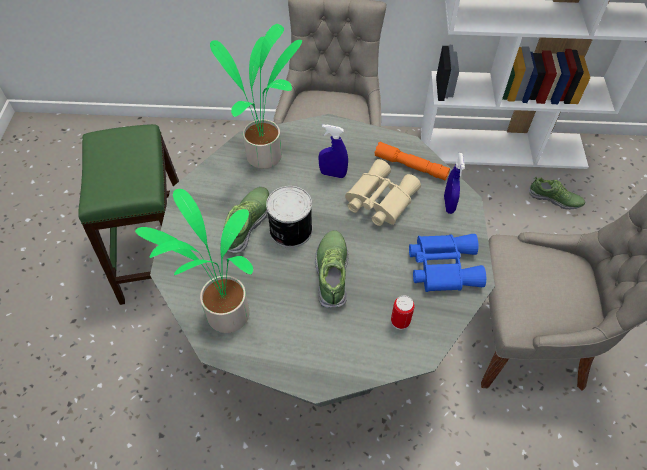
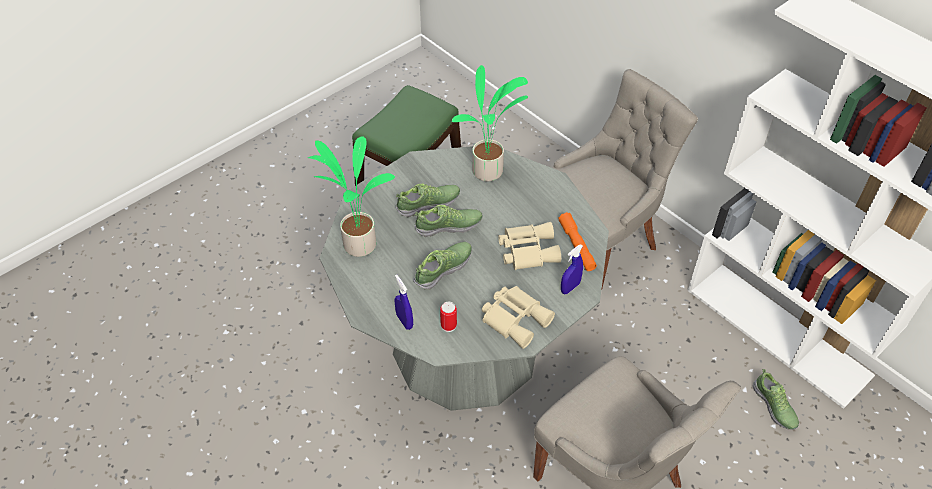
camera: 45 degrees right, 5 degrees down
(289, 230) = (448, 226): can -> shoe
(333, 174) = (517, 213): blue spray bottle -> blue spray bottle (404, 321)
(442, 265) = (515, 318): blue binoculars -> beige binoculars

